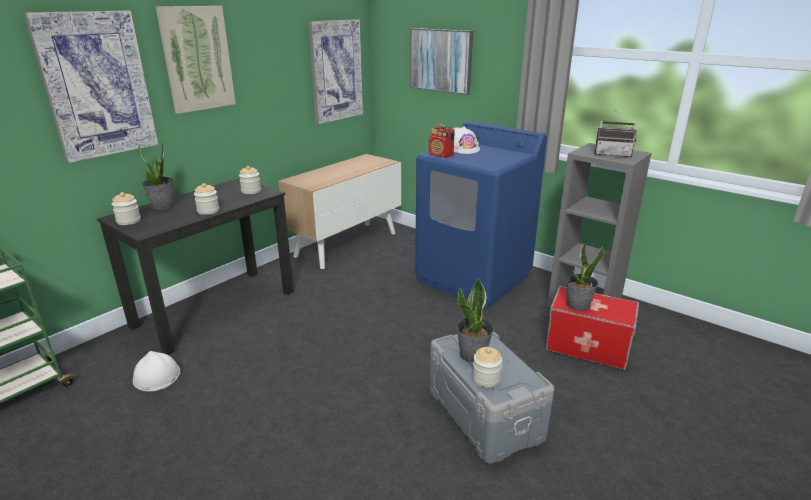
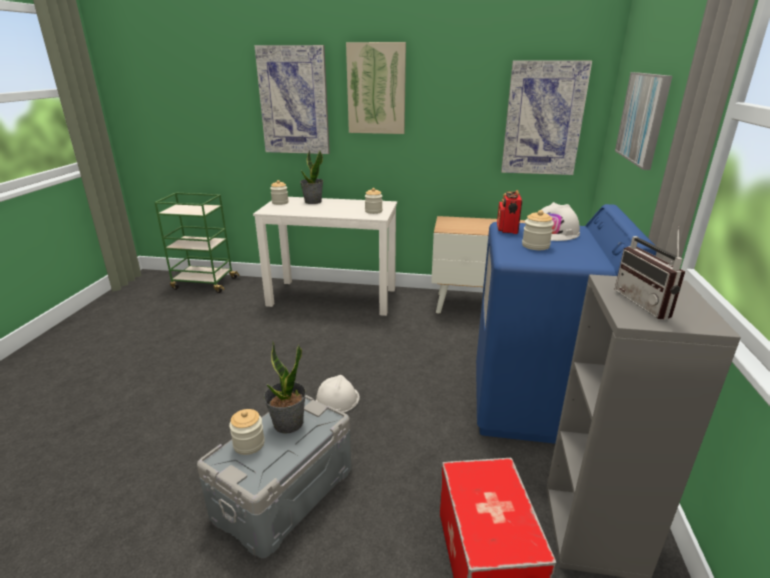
camera: 60 degrees right, 0 degrees up
(156, 376) = (242, 312): white hard hat -> white hard hat (337, 399)
(208, 211) = (319, 213): jar -> jar (535, 246)
(216, 308) = (333, 297): black desk -> white desk
(577, 305) = (473, 487): potted plant -> none

